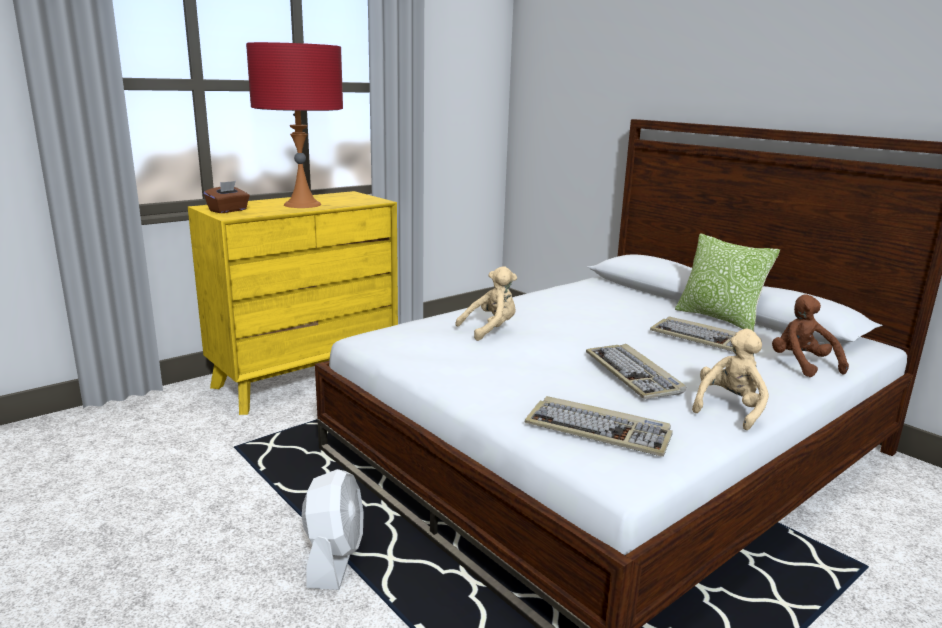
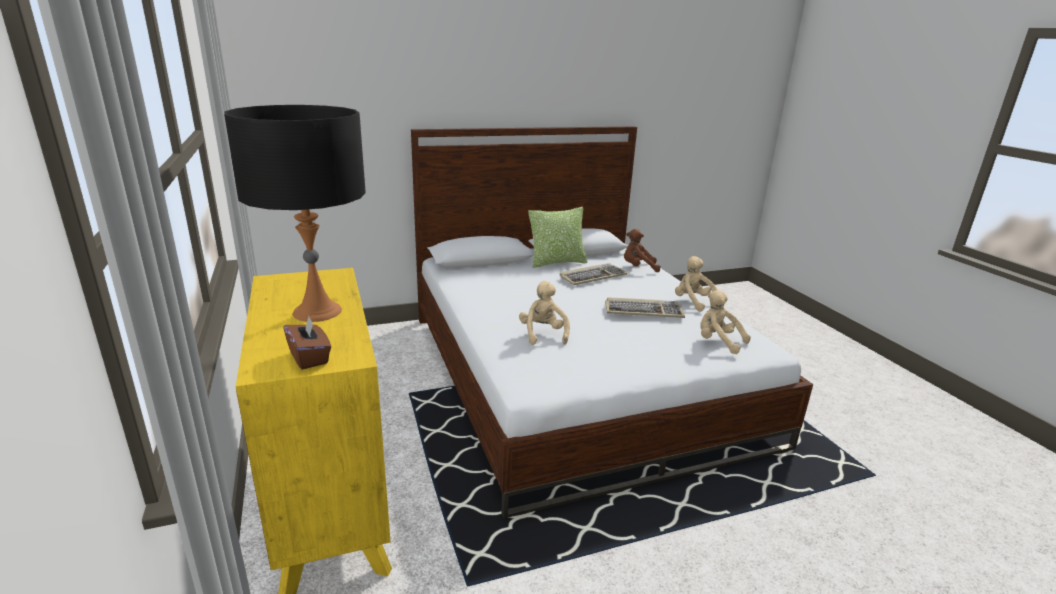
camera: 70 degrees left, 5 degrees up
(302, 204) = (317, 311): red table lamp -> black table lamp
(334, 558) = (676, 534): white fan -> none
(599, 430) = (718, 342): keyboard -> beige plush toy

